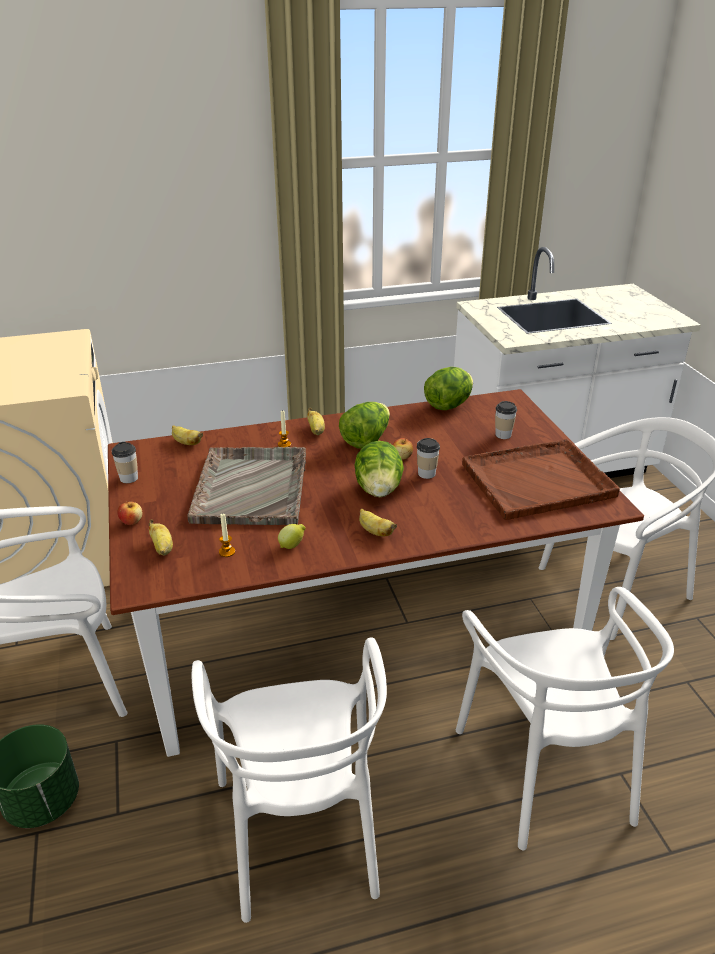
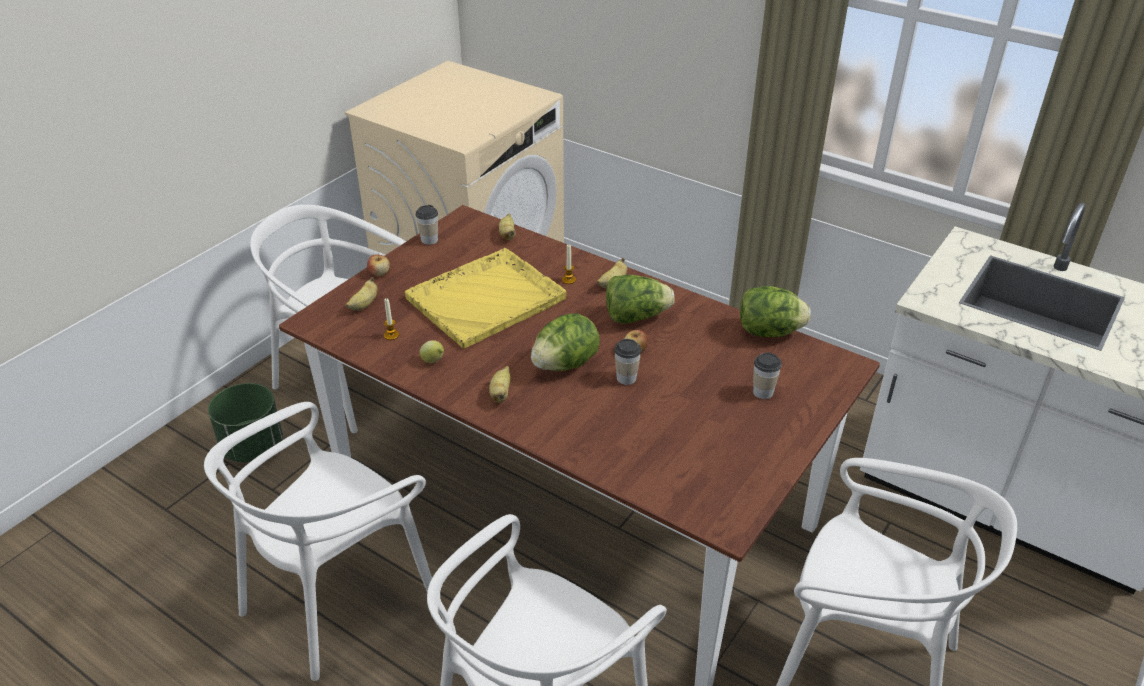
camera: 50 degrees right, 5 degrees up
(251, 487) = (487, 298): grey tray -> yellow tray
(539, 480) = (708, 453): brown tray -> none

